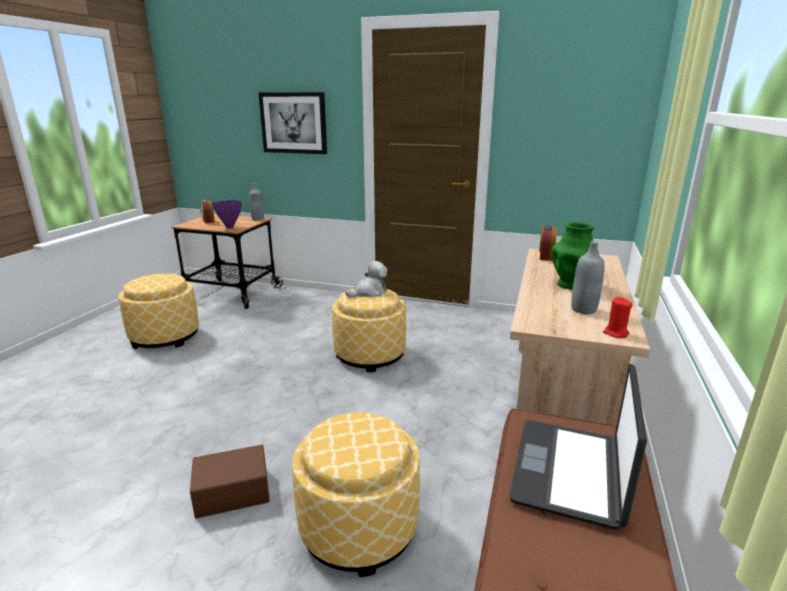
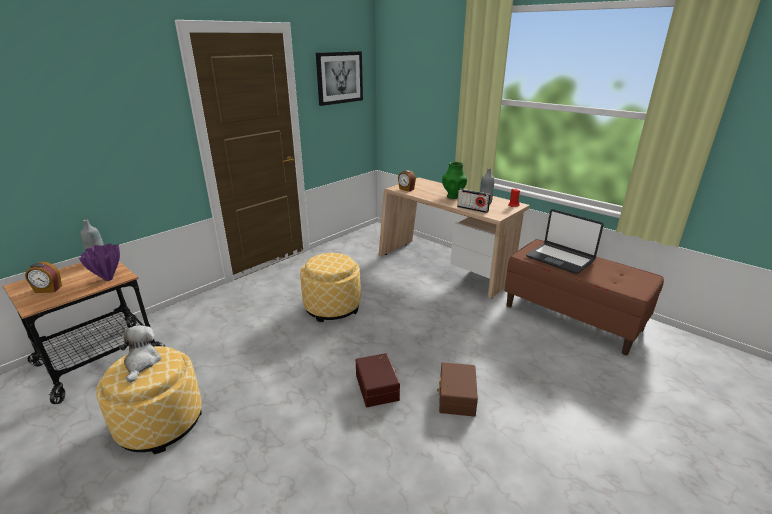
camera: 65 degrees left, 5 degrees up
(235, 424) = (378, 387): none -> brown storage box
(293, 123) = (112, 137): picture -> picture (339, 77)
(358, 527) = (505, 352): ottoman -> none
(369, 292) = (324, 260): plush toy -> plush toy (141, 363)
(534, 304) = (472, 209): none -> radio

